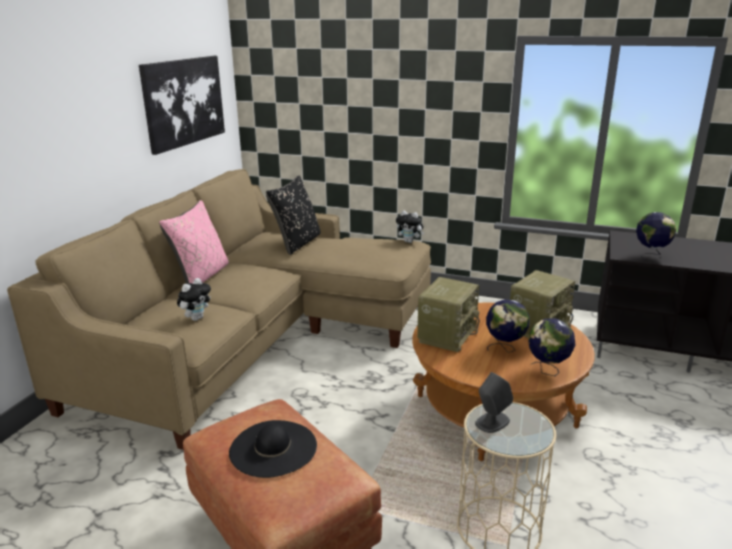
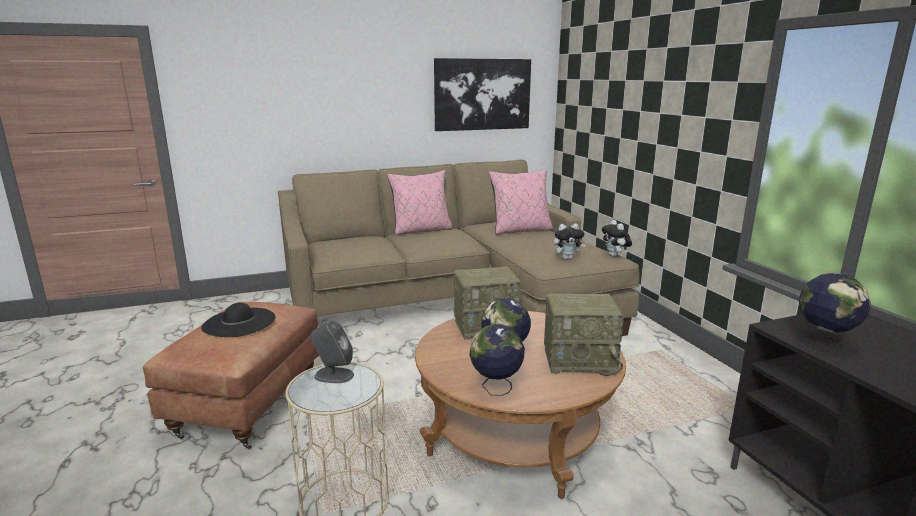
camera: 50 degrees right, 5 degrees down
(196, 318) = (361, 248): plush toy -> plush toy (567, 258)
(297, 243) = (521, 230): black pillow -> pink pillow

